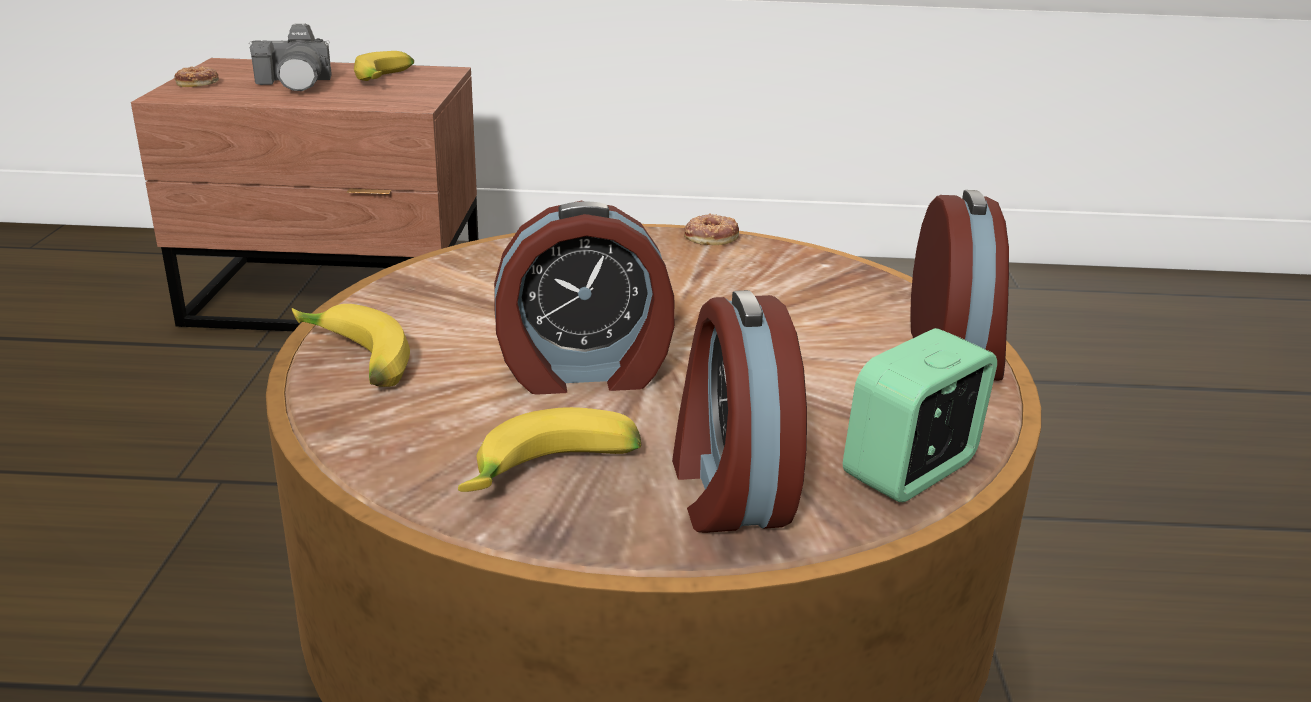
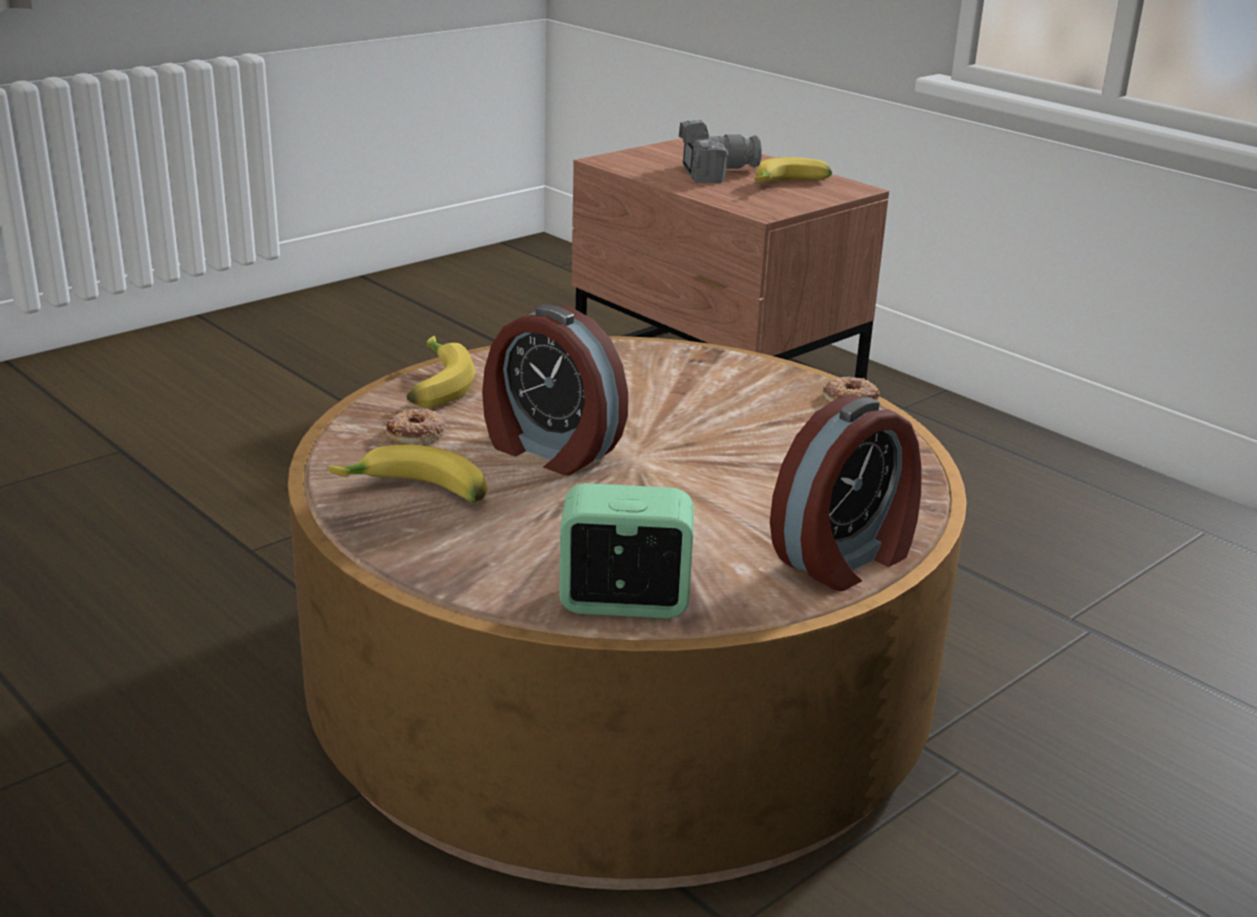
camera: 45 degrees right, 0 degrees up
(197, 83) = (644, 154): donut -> donut (417, 433)
(297, 83) = (714, 172): camera -> camera turned 135 degrees counterclockwise
(727, 490) = (488, 551): alarm clock -> none

